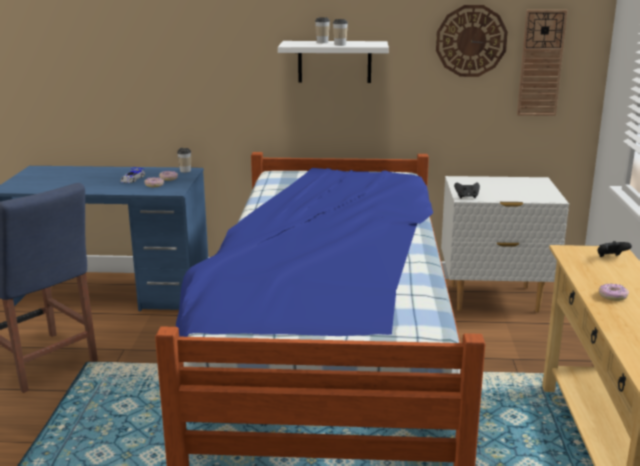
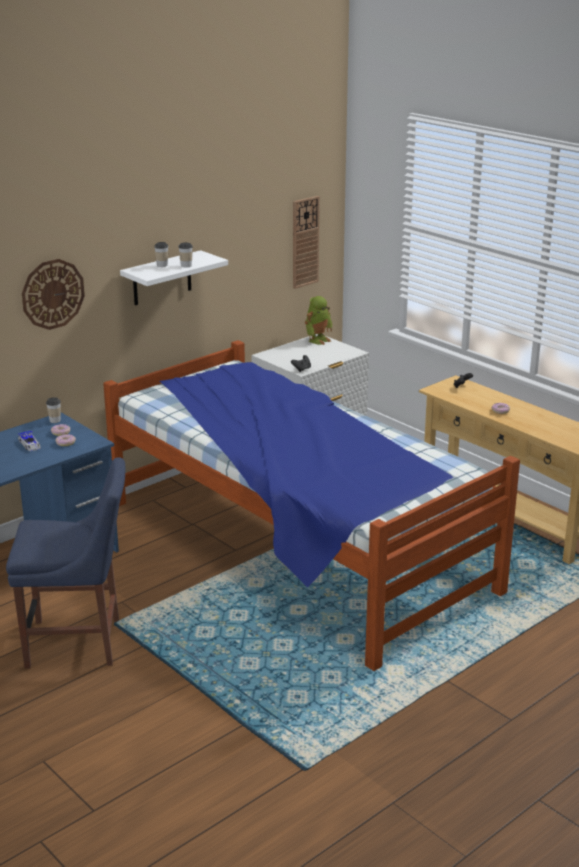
camera: 45 degrees left, 5 degrees up
(471, 41) = (259, 235): wall clock -> wall clock (52, 294)
(535, 181) = (318, 340): none -> toy robot

